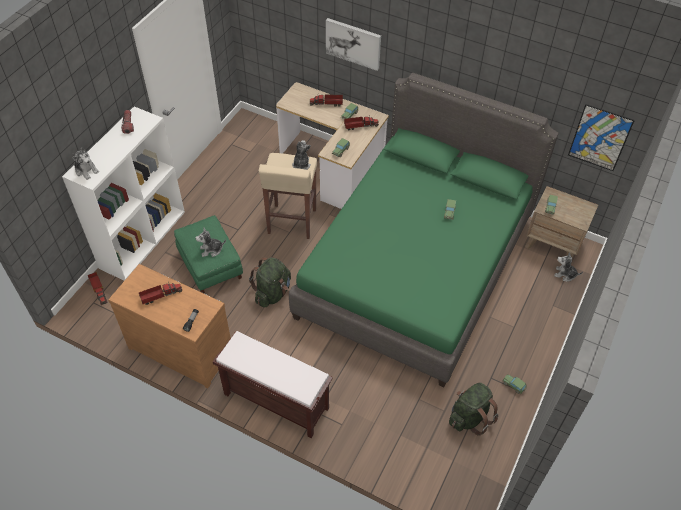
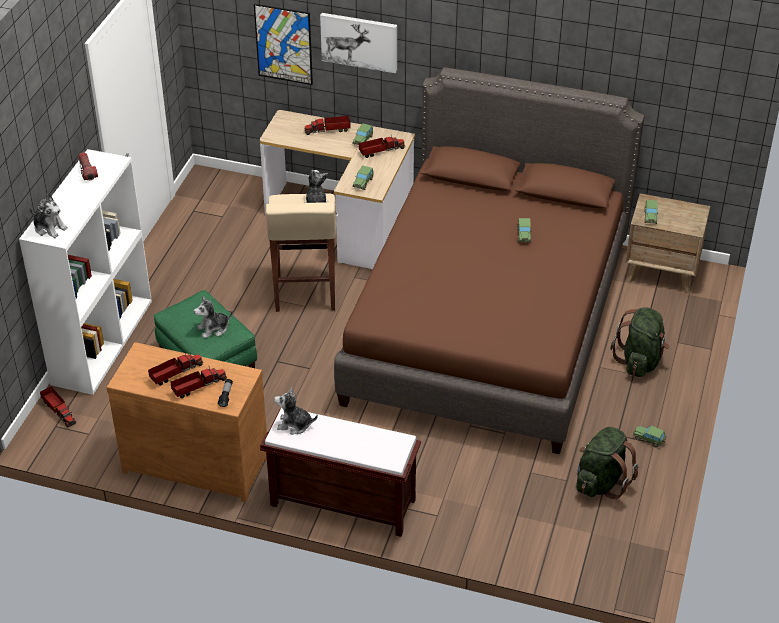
camera: 10 degrees left, 10 degrees down
(173, 310) = (198, 386): none -> toy truck
(272, 293) = (302, 380): green backpack -> green backpack (640, 361)
(415, 266) = (487, 323): green bed -> brown bed
(565, 274) = (685, 305): plush toy -> plush toy (294, 424)
(600, 138) = (696, 113): picture -> picture (283, 44)

